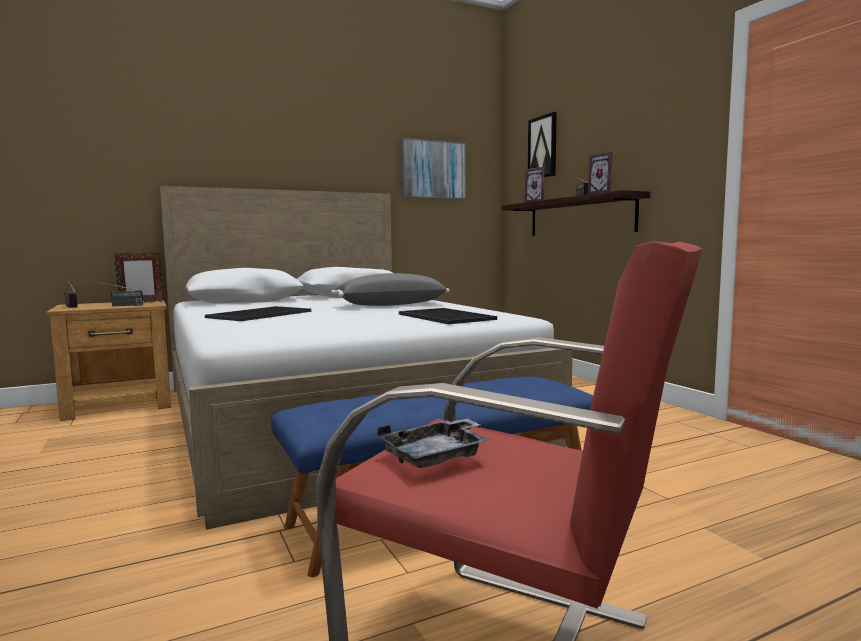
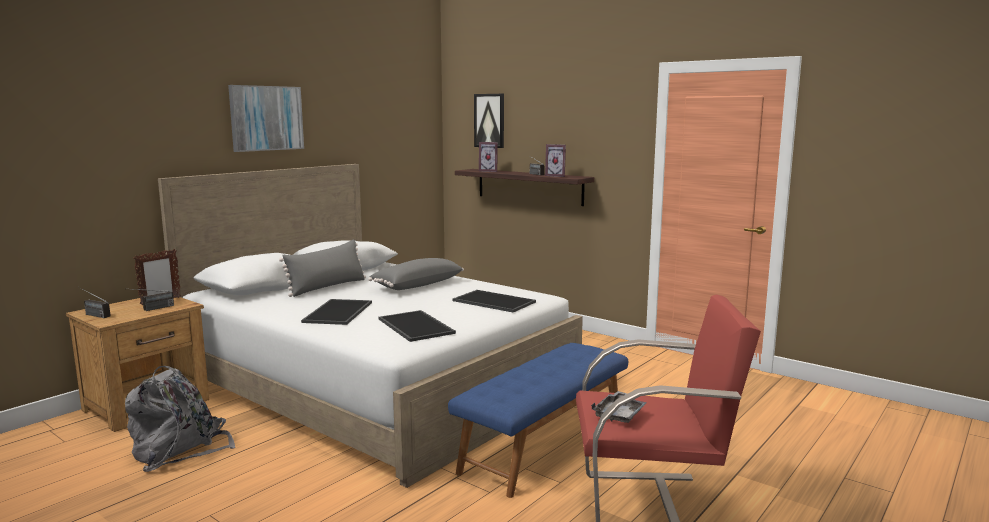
camera: 25 degrees left, 5 degrees up
(76, 444) = (180, 450): none -> grey backpack
(300, 302) = (327, 287): none -> grey pillow
(304, 326) = (414, 326): none -> tray
(433, 169) = (389, 136): picture -> picture (266, 118)

